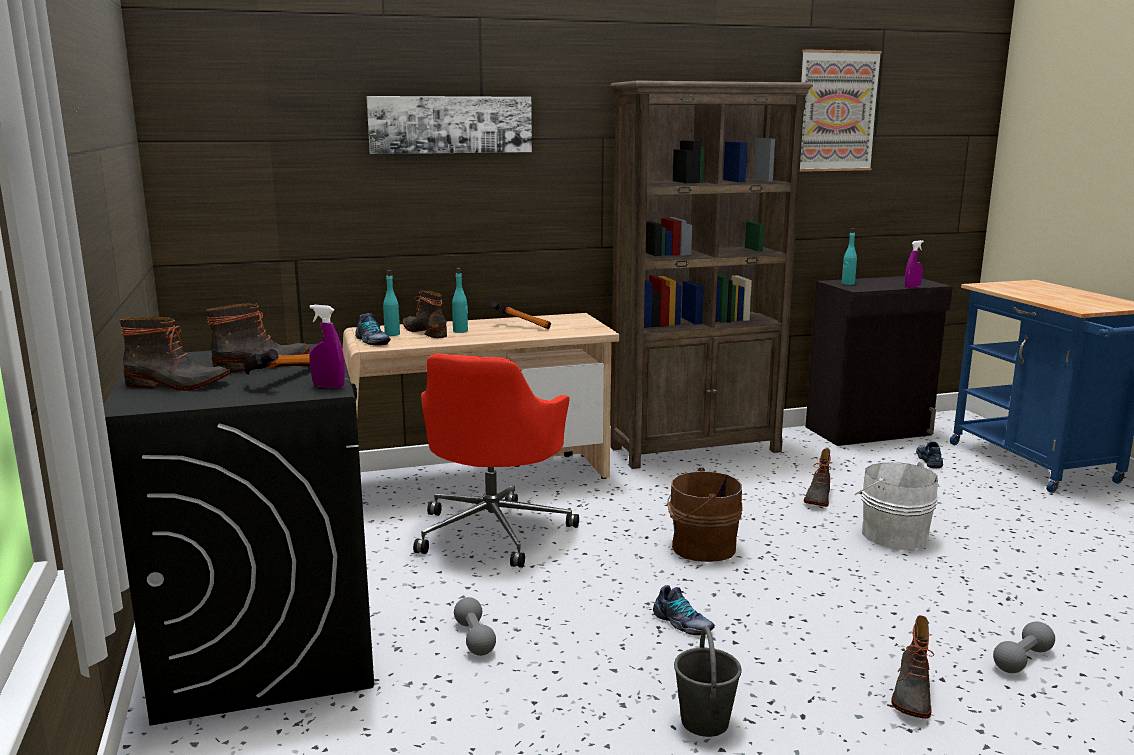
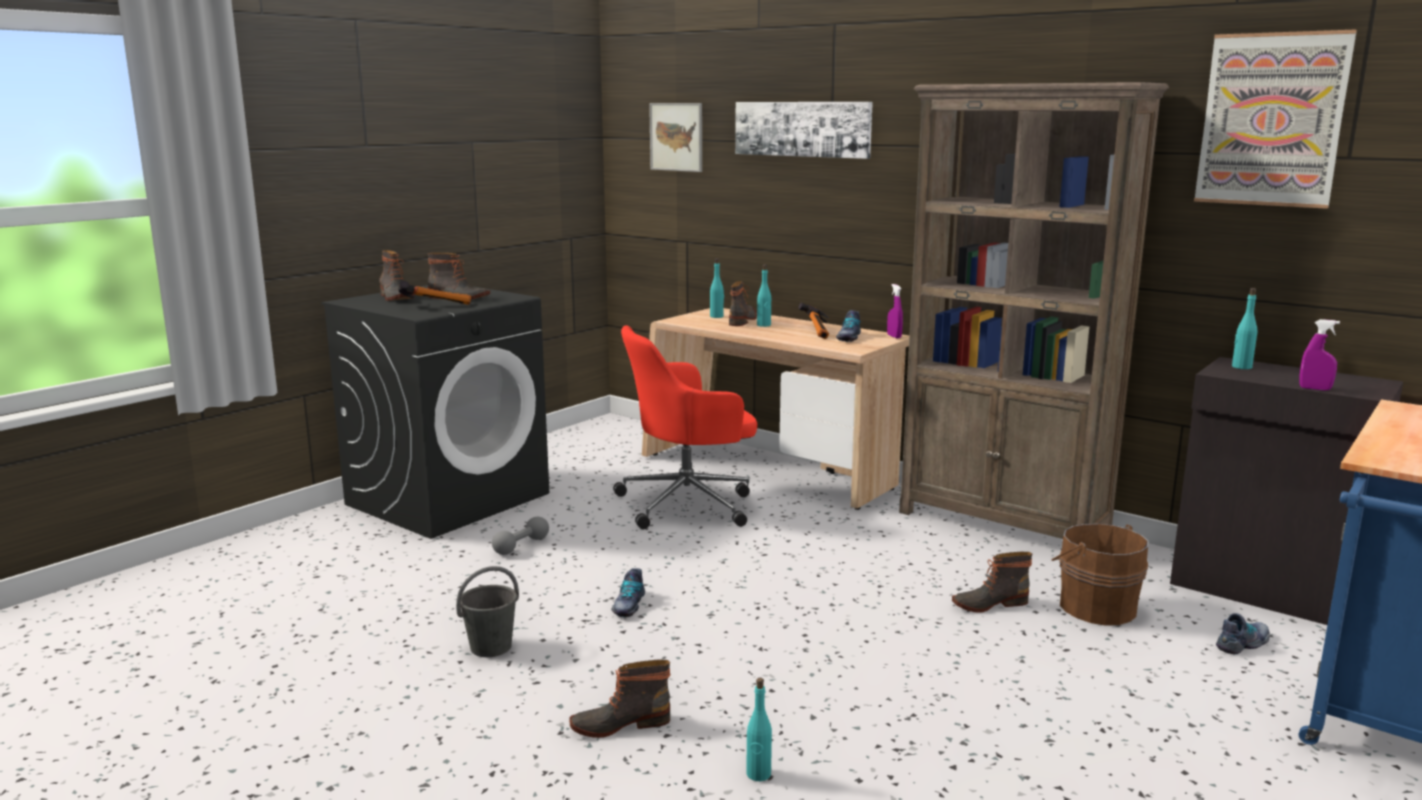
camera: 55 degrees right, 0 degrees up
(273, 137) = (676, 137): none -> picture
(328, 387) = (427, 314): purple spray bottle -> purple spray bottle (894, 336)
(372, 341) = (687, 317): shoe -> shoe (848, 337)
(700, 547) = (778, 578): brown bucket -> brown bucket (1095, 607)
(892, 534) = (961, 658): white bucket -> none
(1022, 660) = (758, 774): grey dumbbell -> turquoise bottle

